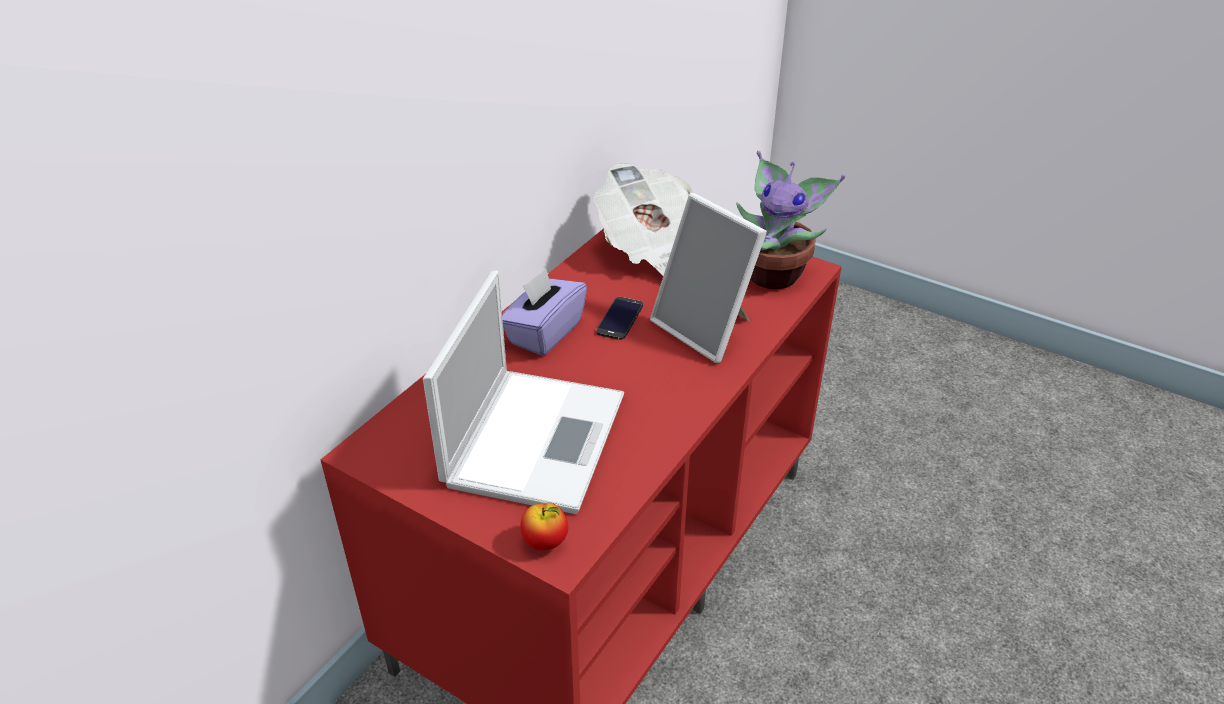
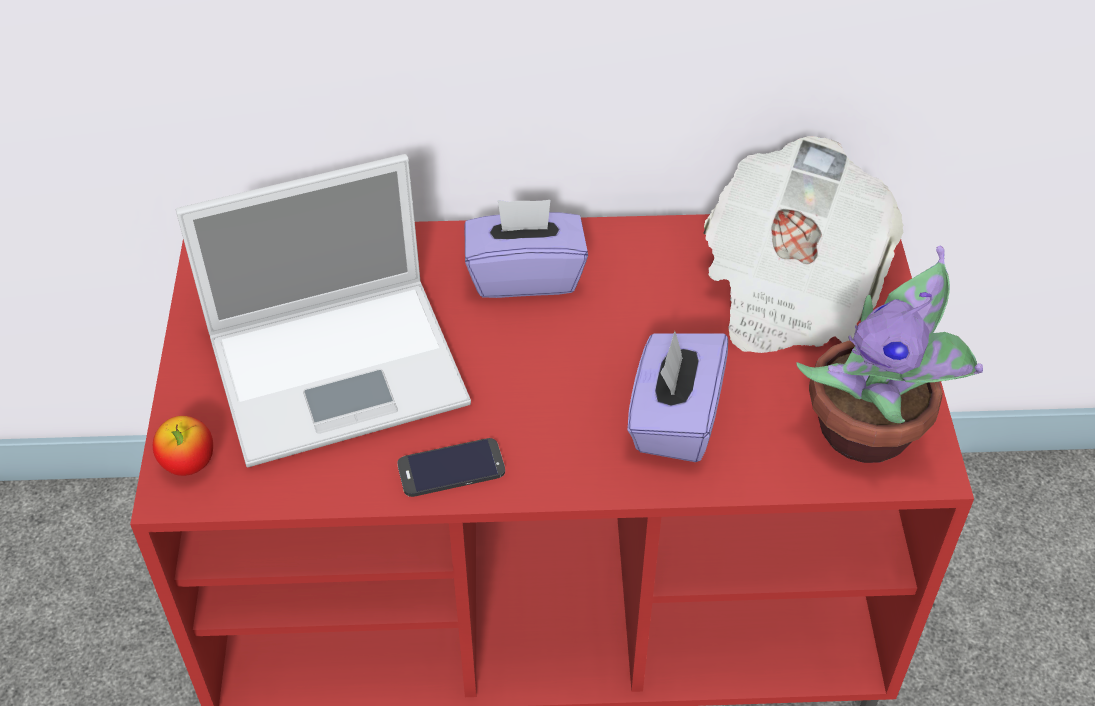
camera: 55 degrees right, 10 degrees up
(619, 319) = (614, 326): phone -> phone (451, 468)
(706, 329) = (674, 419): picture frame -> purple tissue box

